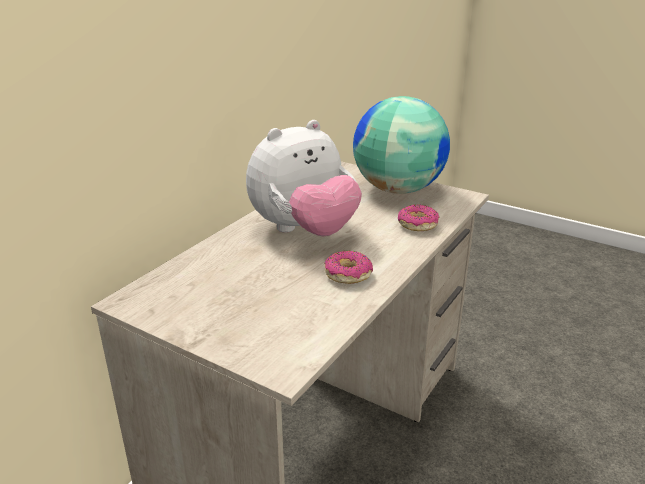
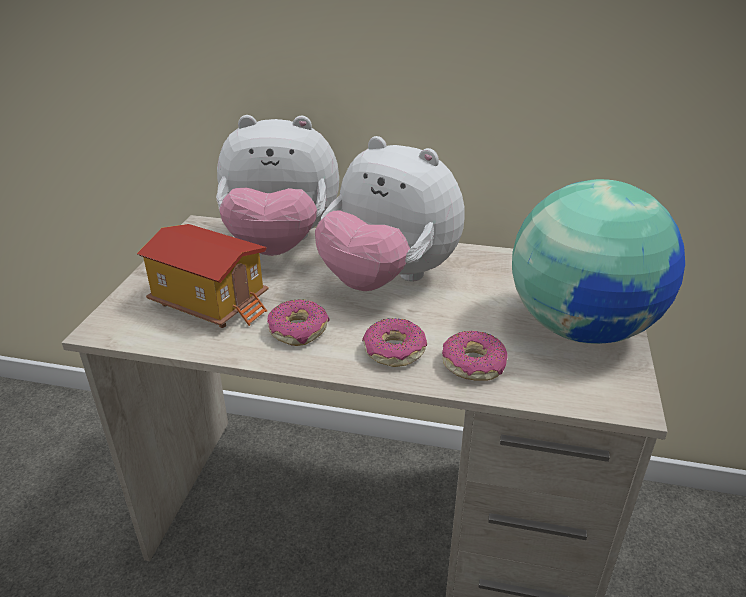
camera: 70 degrees right, 5 degrees up
(209, 264) = (280, 244): none -> plush toy
(281, 307) = (212, 302): none -> toy house
(392, 245) = (394, 351): none -> donut

